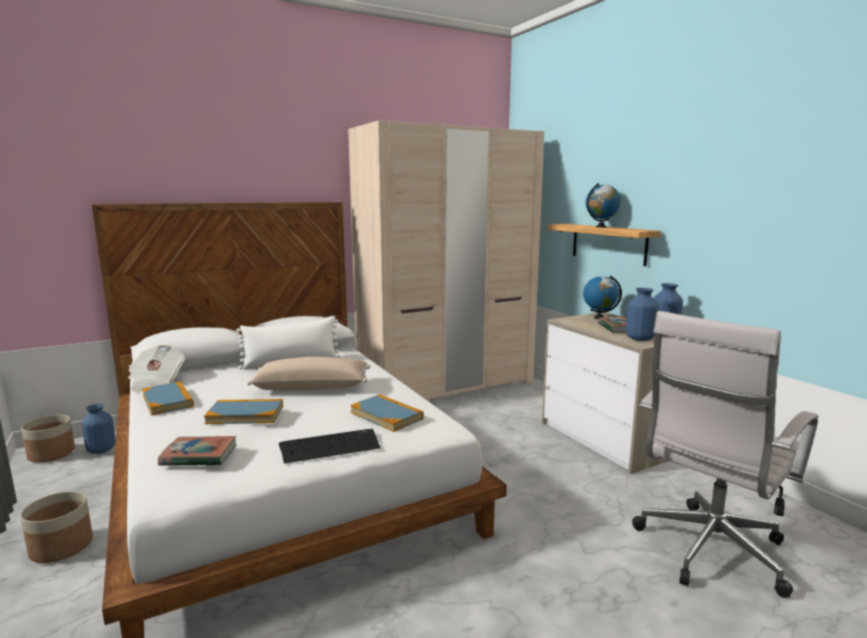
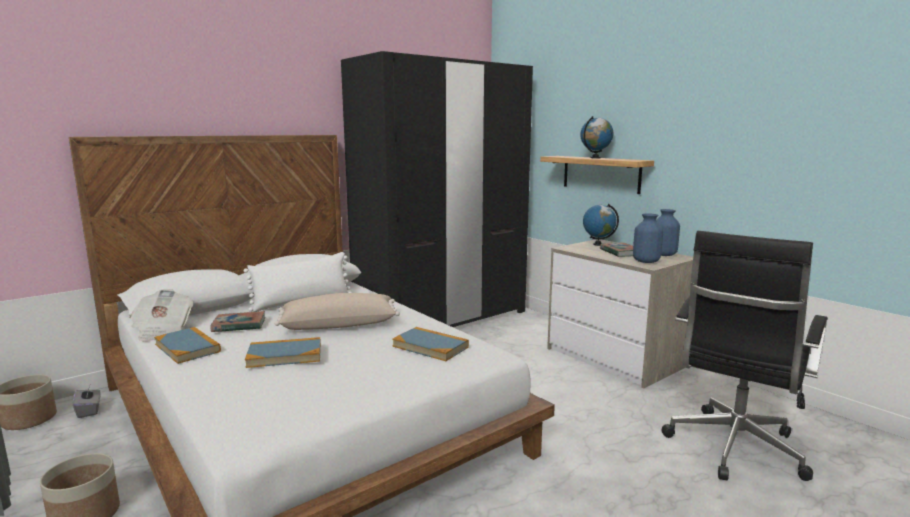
camera: 10 degrees left, 0 degrees up
(101, 450) = (89, 410): blue vase -> grey tissue box
(199, 456) = (259, 399): book -> book (239, 325)
(330, 447) = (390, 380): keyboard -> none
(446, 386) = (443, 319): beige wardrobe -> black wardrobe
(708, 552) = (733, 450): white office chair -> black office chair

